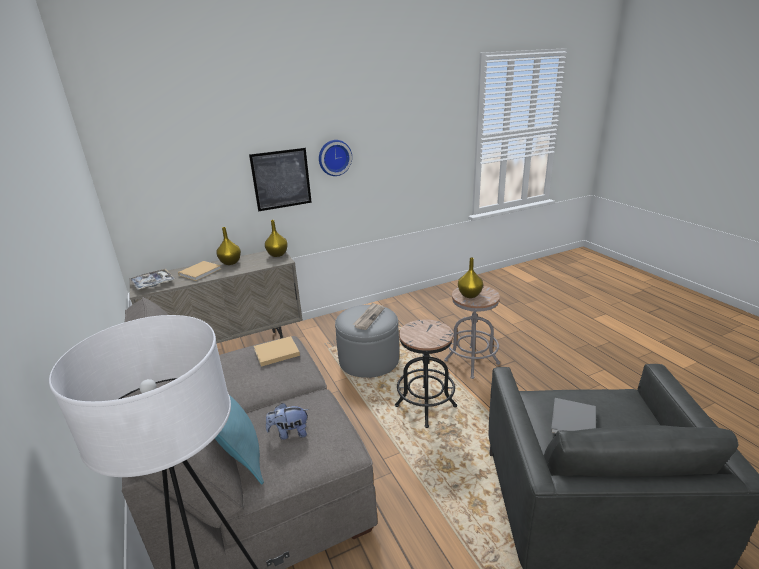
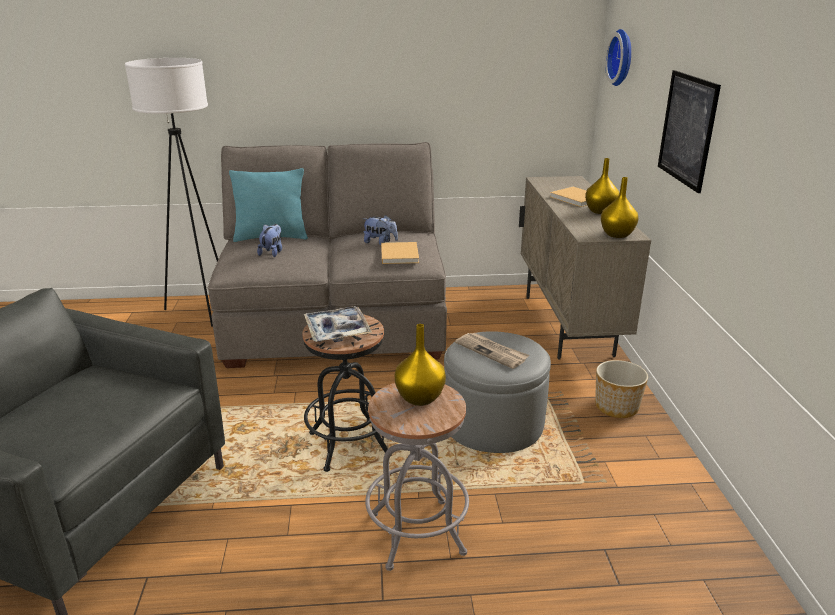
camera: 110 degrees right, 0 degrees up
(153, 283) = (557, 183): tray -> tray (337, 331)
(246, 371) = (380, 242): none -> plush toy
(331, 326) = (616, 407): none -> planter
(334, 157) = (745, 124): wall clock -> wall clock (623, 57)
(573, 420) = (92, 393): grey book -> none

